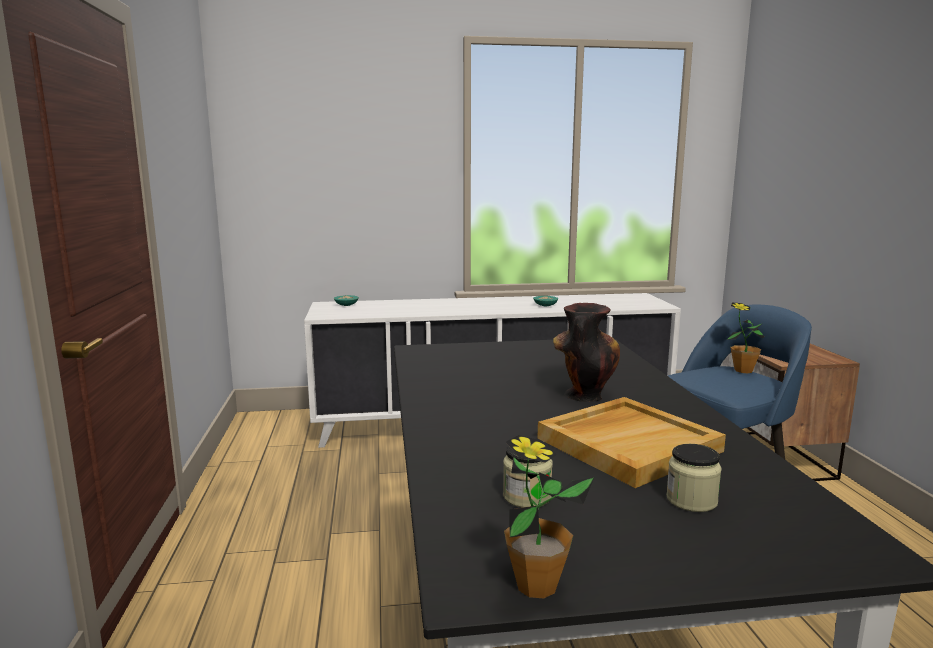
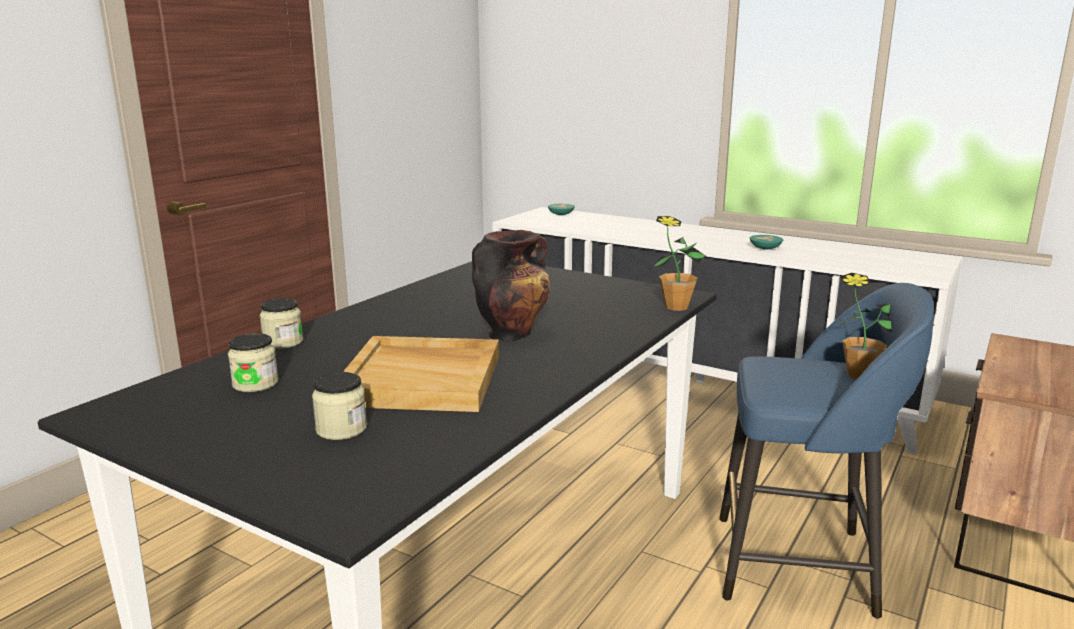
camera: 40 degrees right, 5 degrees up
(441, 456) = (283, 342): none -> jar
(536, 585) = (122, 427): potted plant -> potted plant (676, 307)

